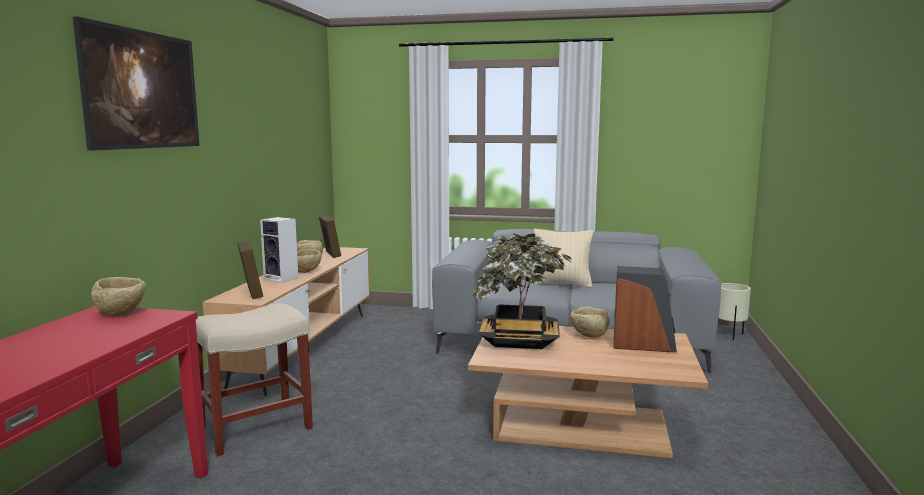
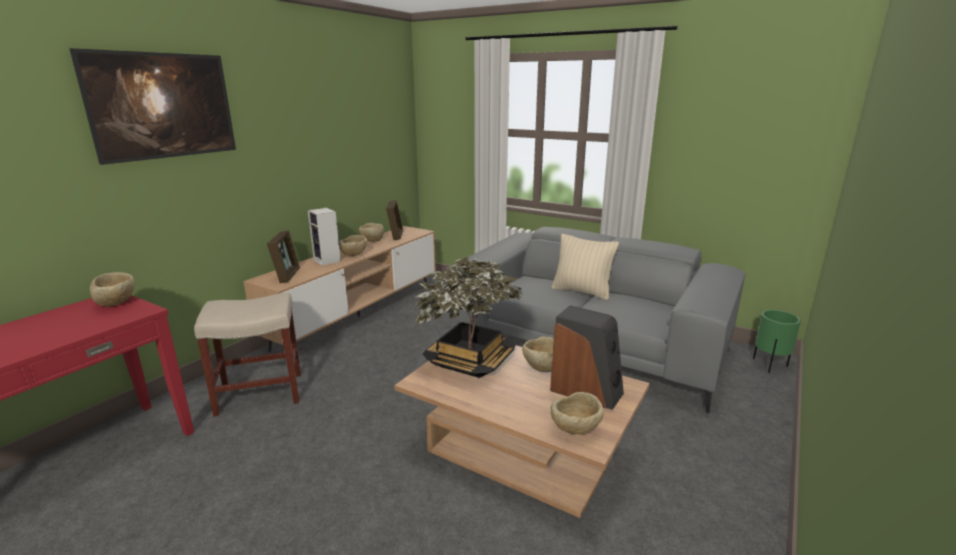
camera: 20 degrees right, 10 degrees up
(663, 368) = (575, 430): none -> beige bowl
(729, 335) = (769, 366): beige planter -> green planter

